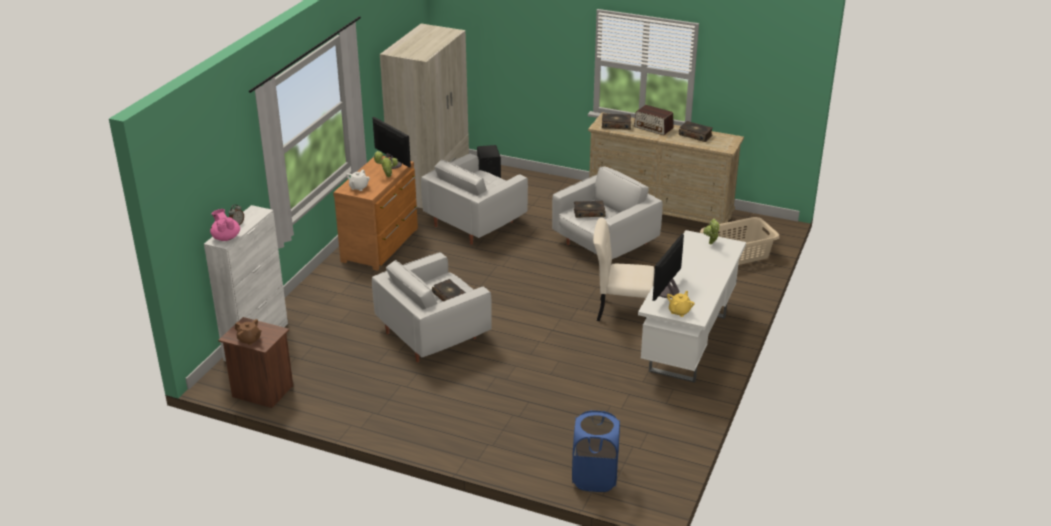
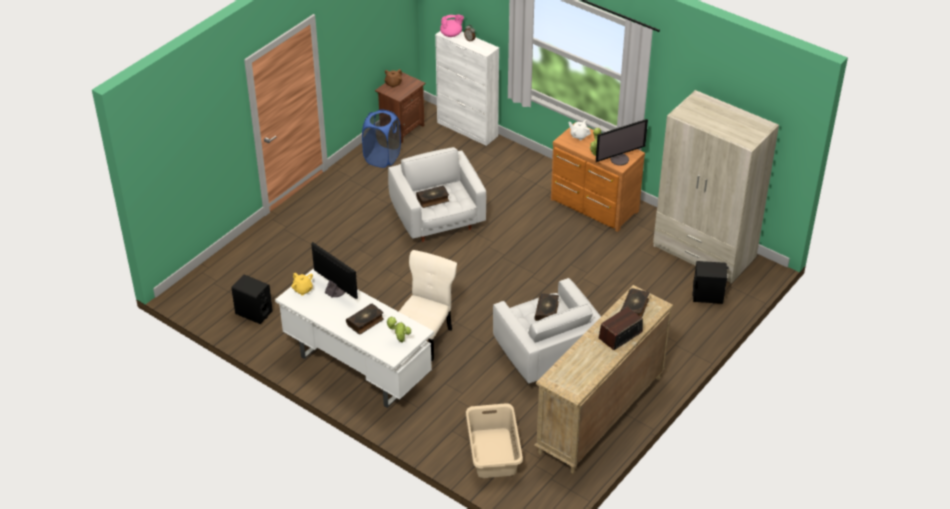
camera: 105 degrees right, 10 degrees up
(476, 222) = (619, 272): white armchair -> none
(595, 478) = (221, 272): blue laundry basket -> blue laundry basket (382, 157)
(648, 433) = (253, 312): none -> black speaker
(695, 135) = (591, 364): book -> book (365, 322)

